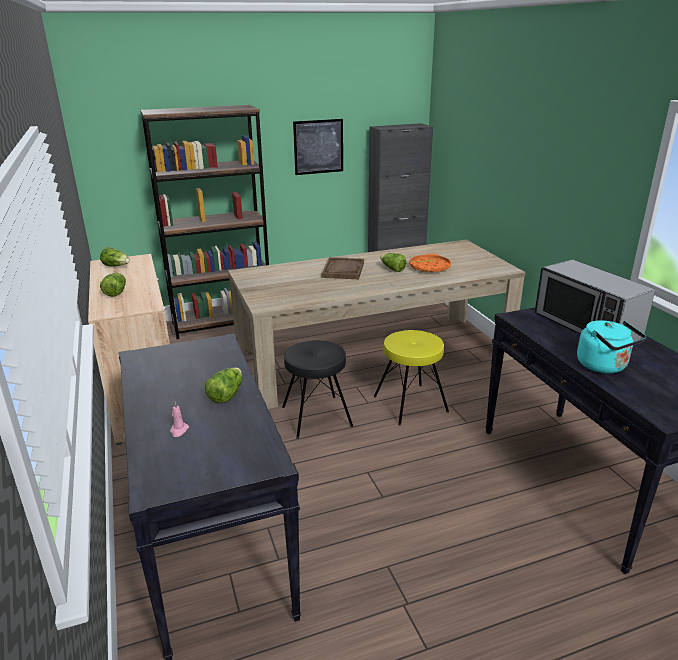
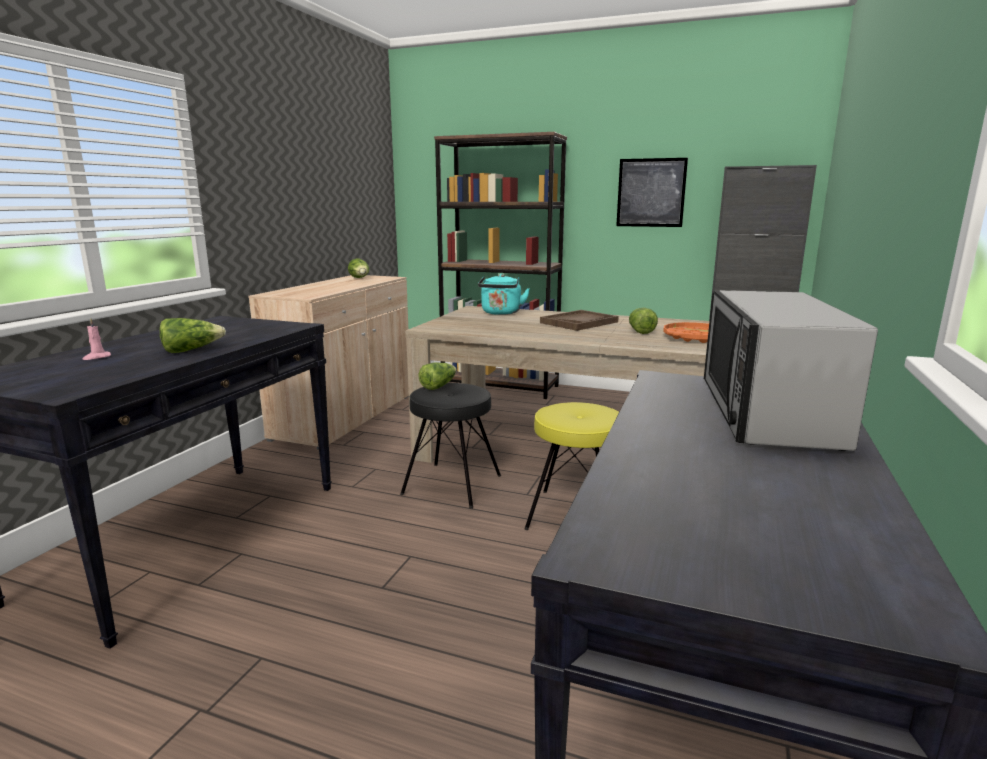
camera: 40 degrees right, 10 degrees down
(115, 292) = (313, 287): lettuce -> lettuce (438, 386)
(604, 366) = (667, 456): turquoise kettle -> turquoise kettle (501, 313)

